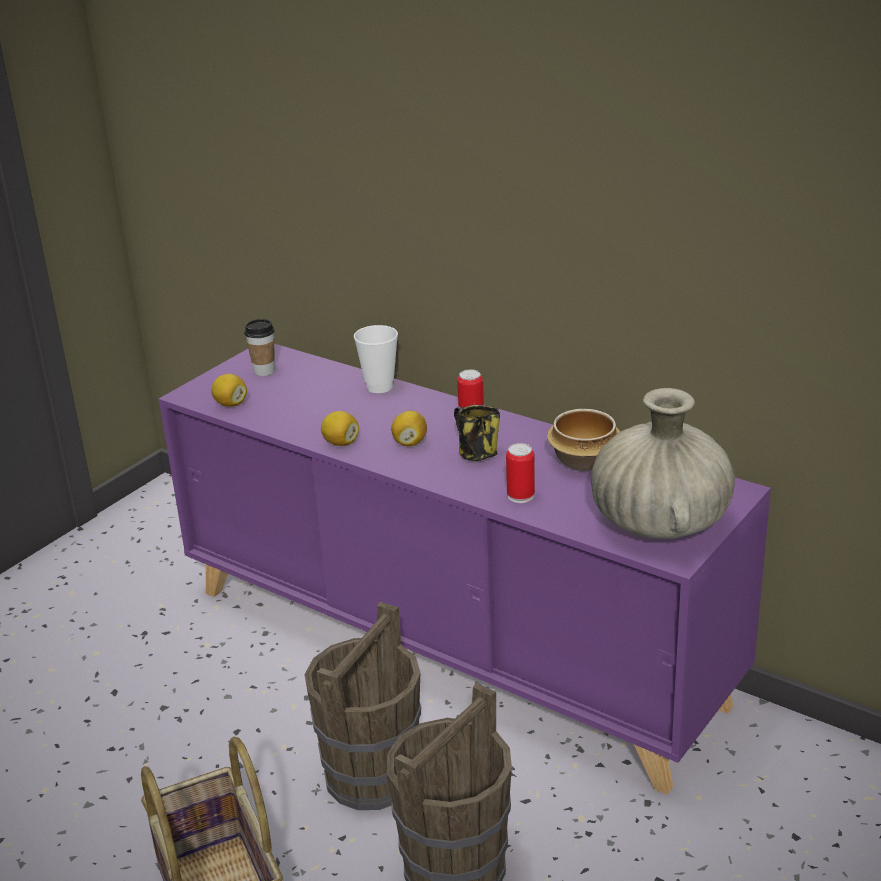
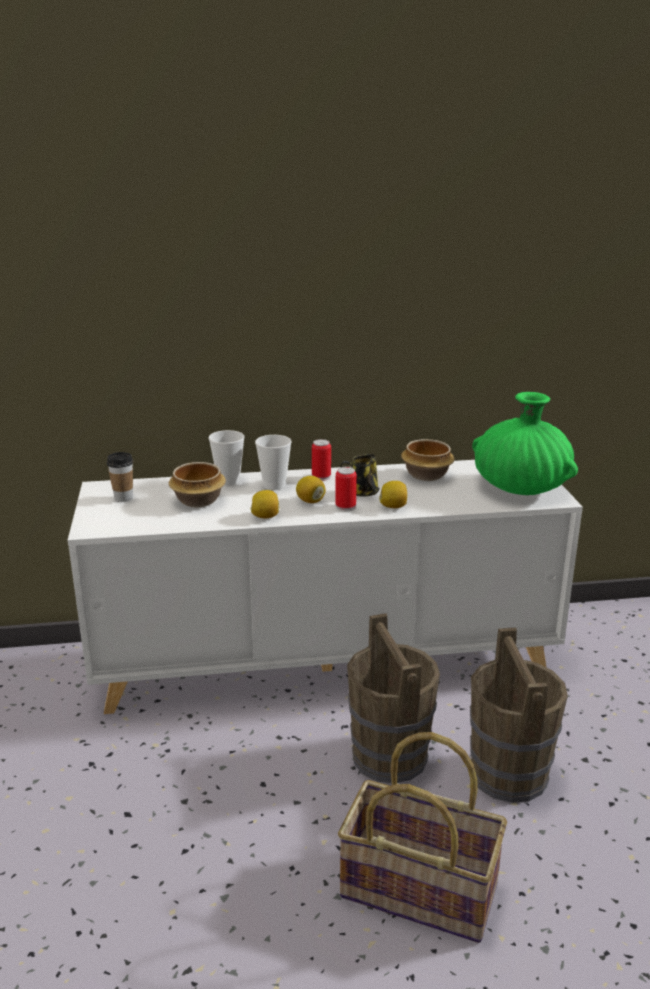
camera: 45 degrees left, 5 degrees down
(230, 404) = (137, 523): lemon -> lemon (393, 506)
(317, 400) = (199, 500): none -> bowl
(410, 410) = (274, 485): none -> cup
(452, 646) = (326, 661): purple cabinet -> white cabinet
(520, 496) = (429, 503): can -> can (345, 507)
(660, 522) = (520, 488): beige vase -> green vase

